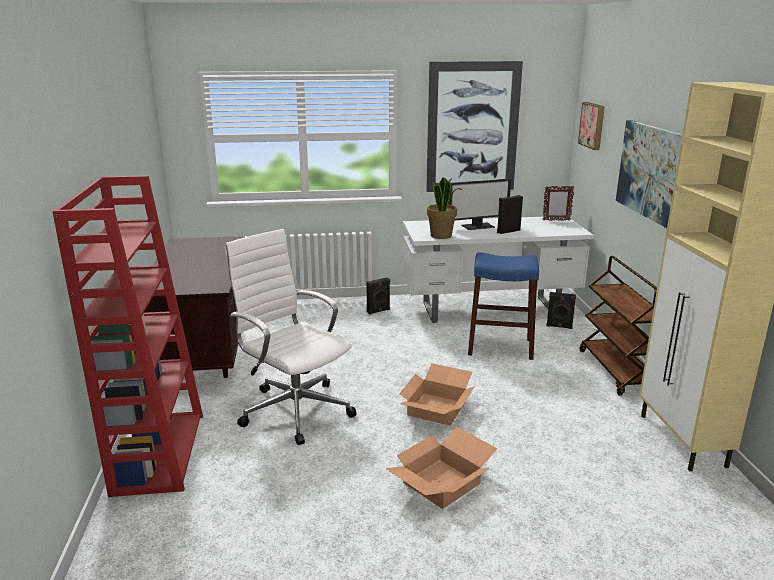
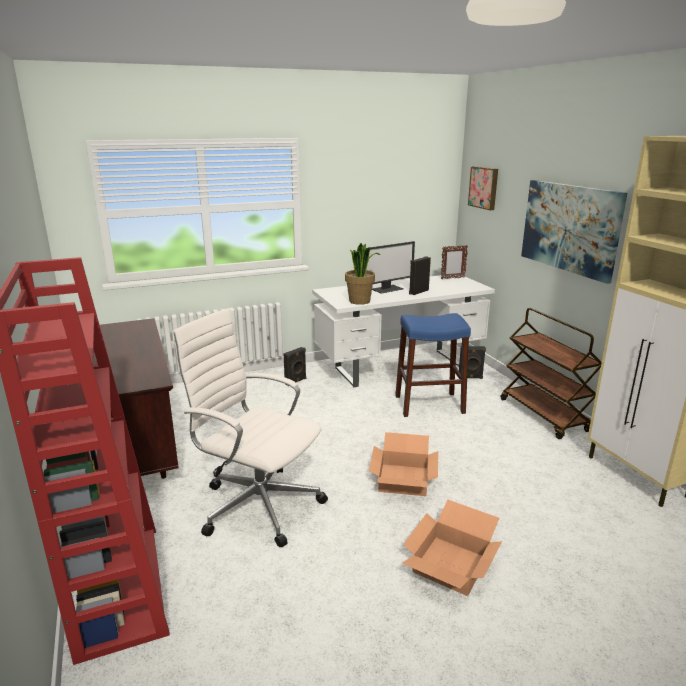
camera: 15 degrees left, 0 degrees up
(472, 128) = (371, 194): picture -> none

